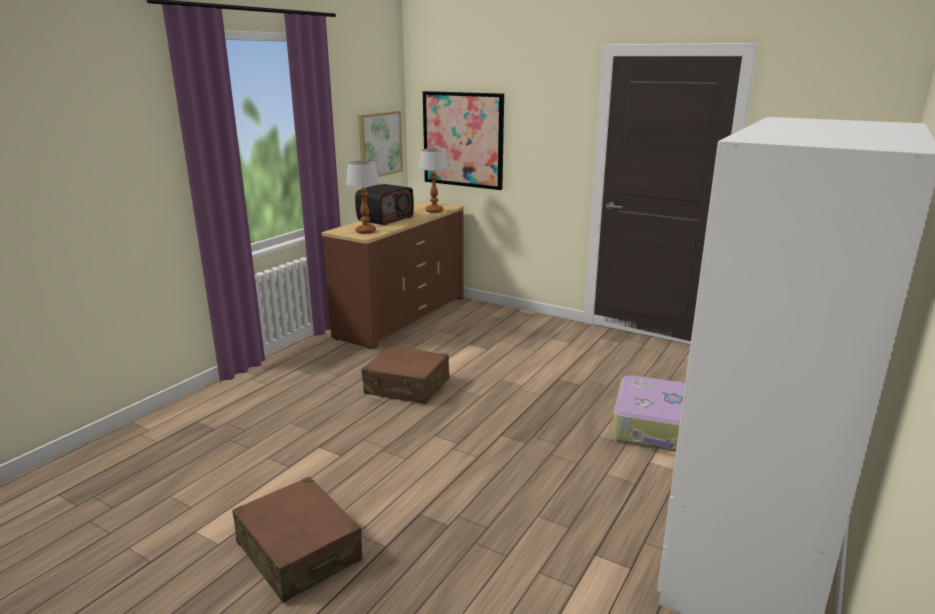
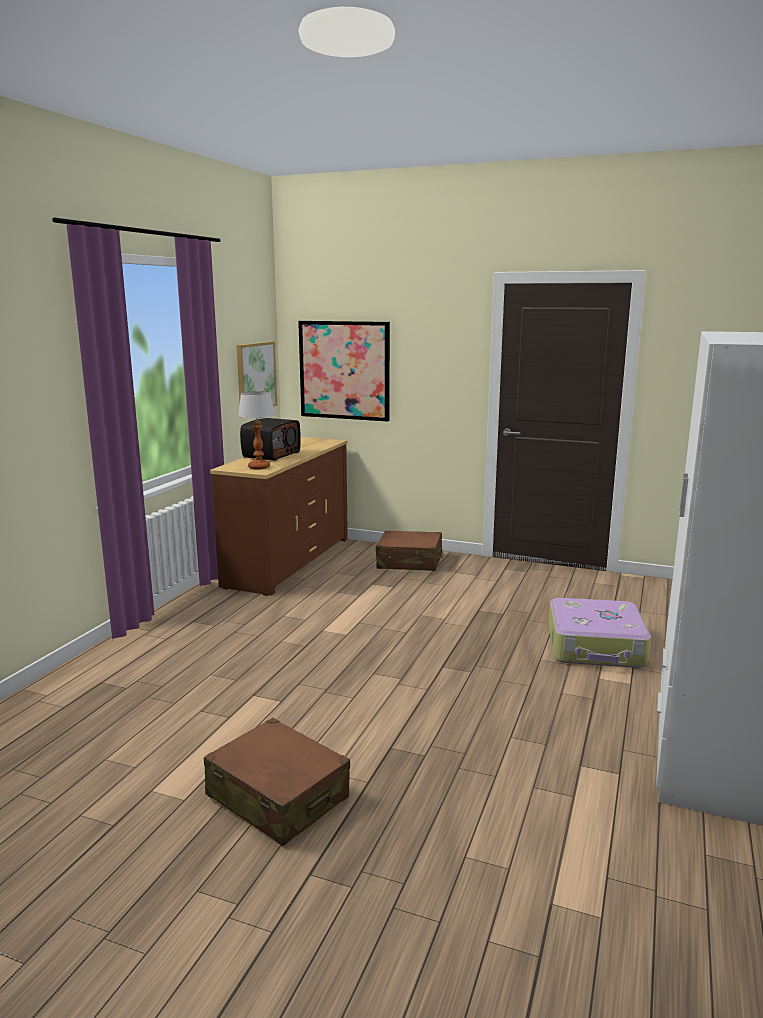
camera: 10 degrees left, 5 degrees down
(407, 387) = (324, 629): brown suitcase -> brown suitcase (410, 562)
(434, 211) = (319, 445): table lamp -> none

